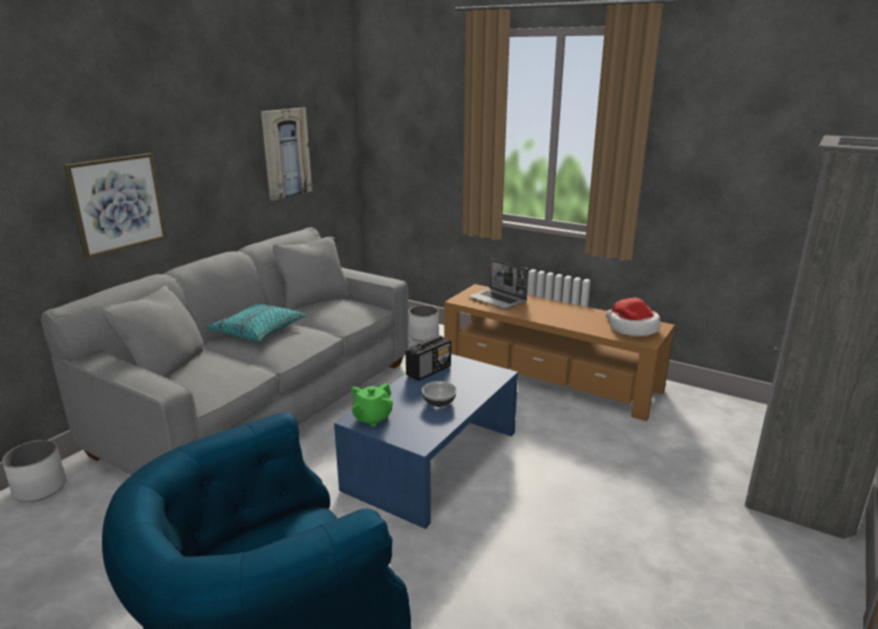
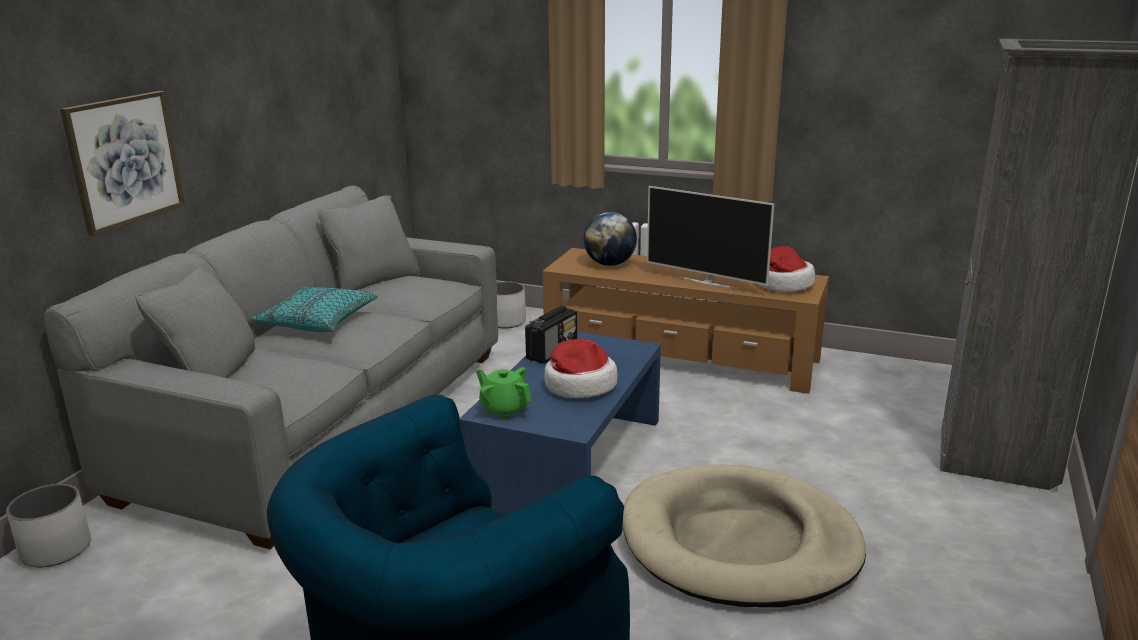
camera: 10 degrees left, 0 degrees up
(286, 153) = (316, 87): picture -> none
(372, 418) = (504, 409): green teapot -> green teapot turned 105 degrees clockwise
(438, 402) = (579, 385): bowl -> hat
(498, 300) = (609, 264): laptop -> globe
(549, 553) = (739, 543): none -> beige dog bed
(570, 322) = (707, 282): none -> television

